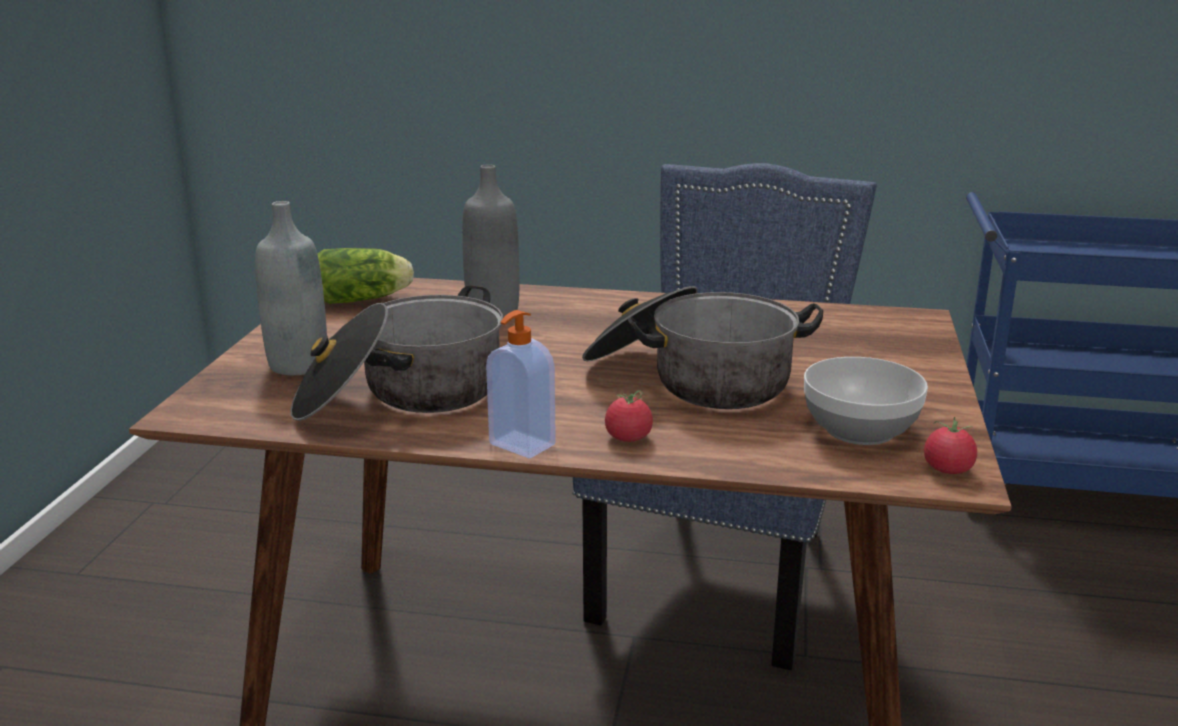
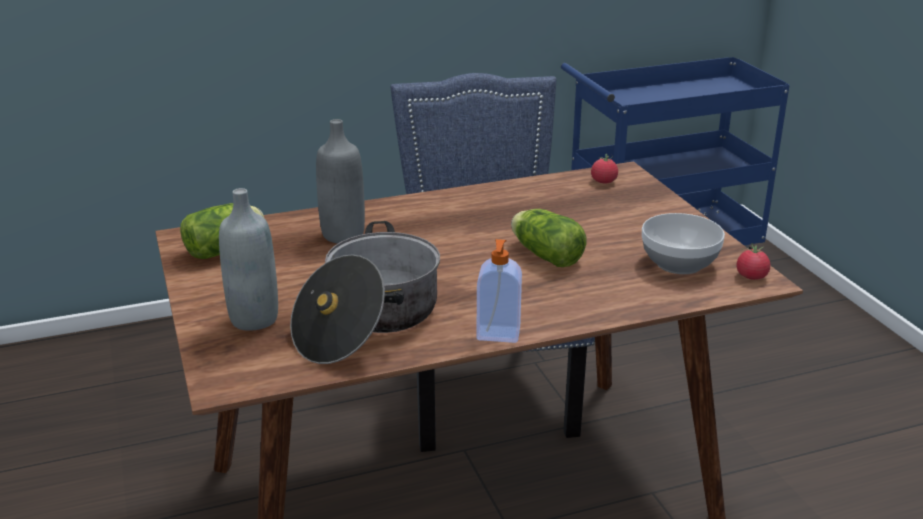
camera: 30 degrees left, 5 degrees up
(628, 438) = (557, 309): tomato -> tomato (603, 181)
(692, 379) = (544, 254): cooking pot -> lettuce

